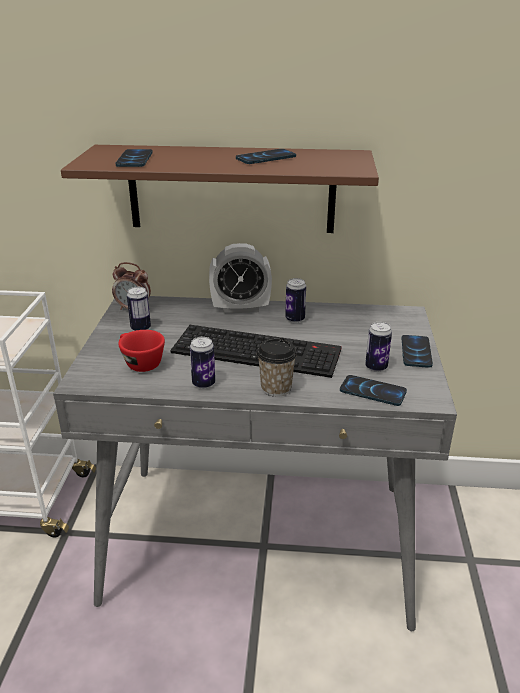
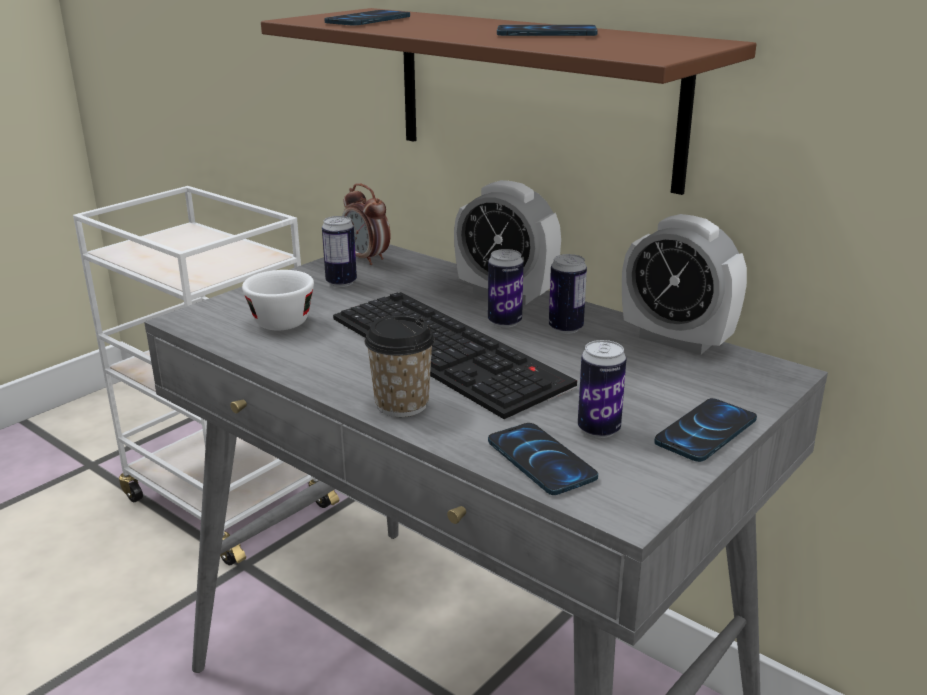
camera: 35 degrees right, 5 degrees down
(139, 362) = (281, 319): red cup -> white cup
(203, 384) = (317, 367): can -> can (504, 322)
(350, 310) = (676, 340): none -> alarm clock

